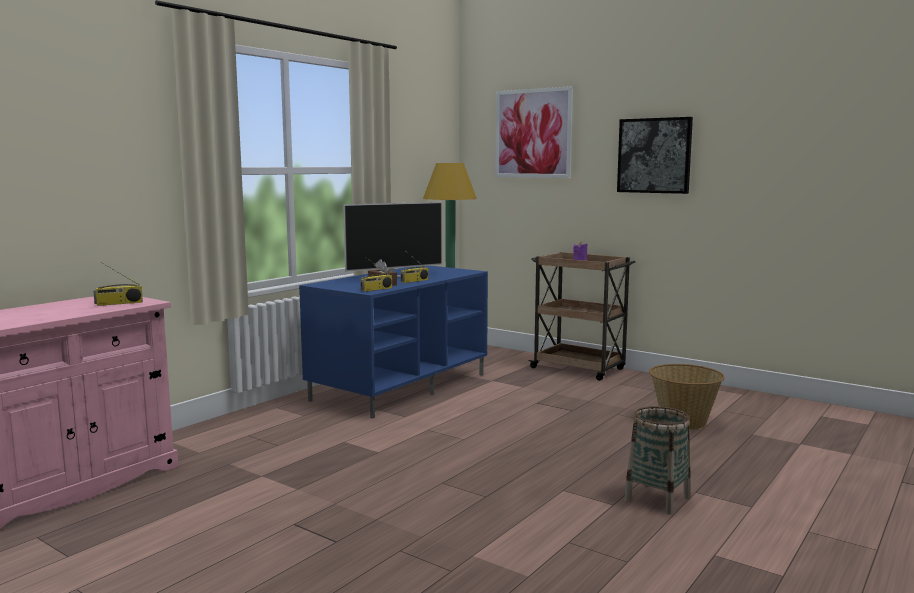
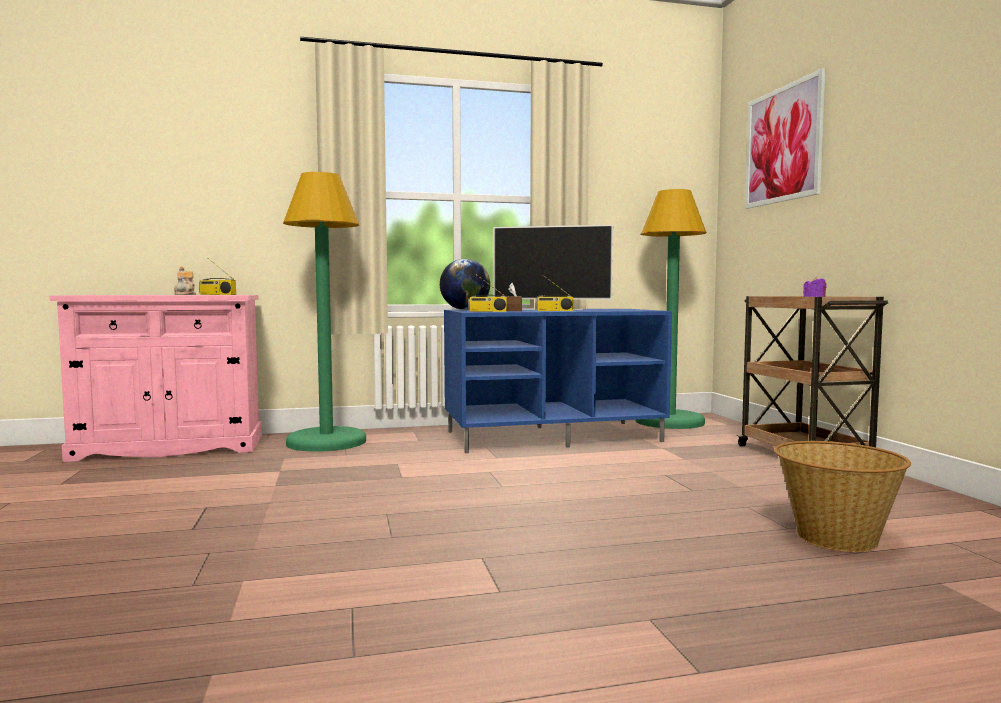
camera: 40 degrees right, 5 degrees down
(93, 309) = (185, 294): none -> teapot
(224, 437) = (326, 442): none -> green floor lamp
(327, 285) = (465, 309): none -> globe
(654, 155) = (922, 137): picture -> none
(657, 499) = (572, 606): basket -> none

